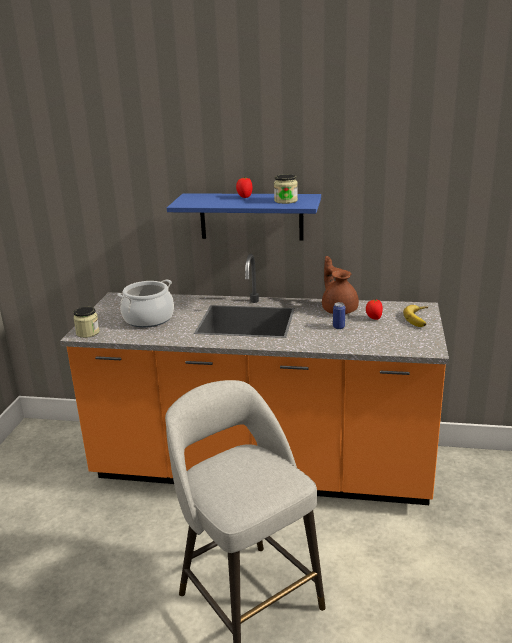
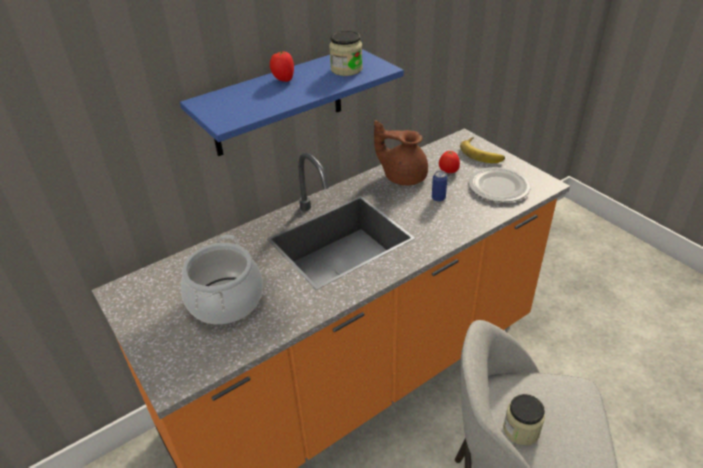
camera: 45 degrees left, 15 degrees up
(88, 333) = (178, 373): jar -> jar (521, 429)
(391, 338) = (499, 187): none -> plate

